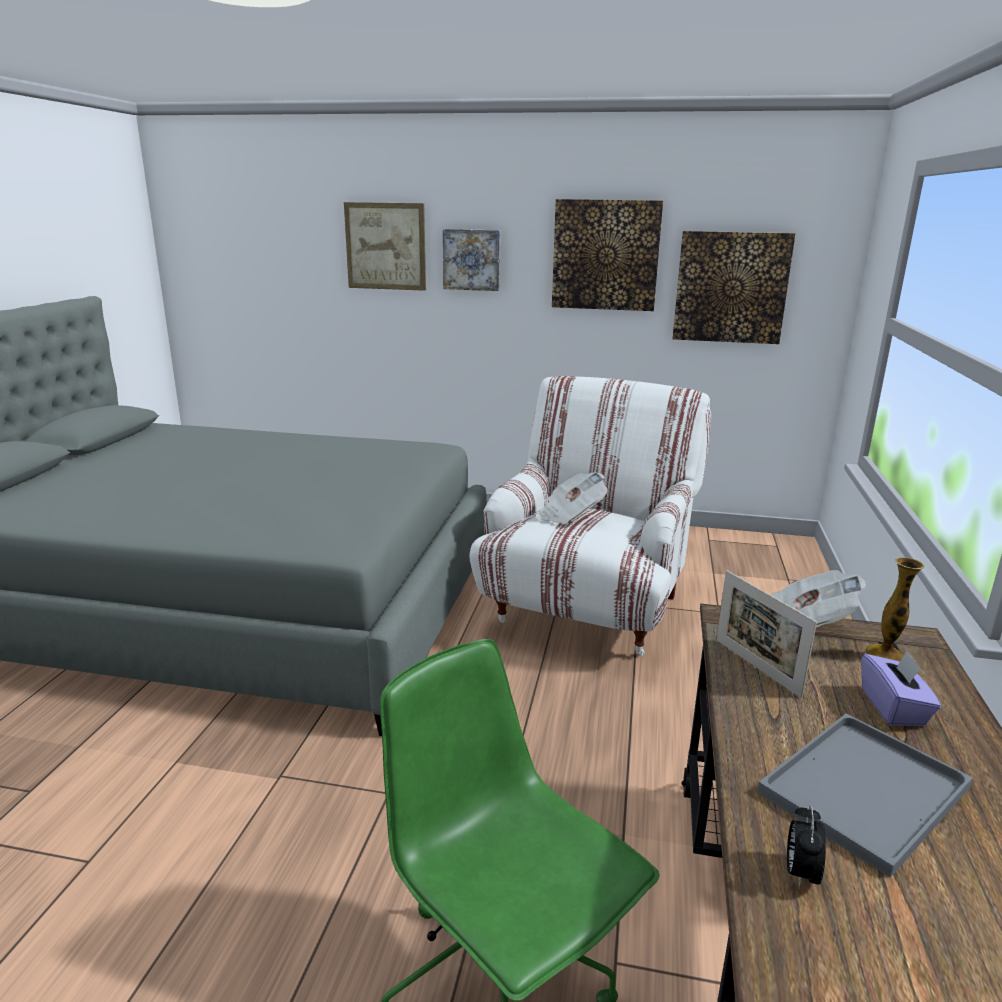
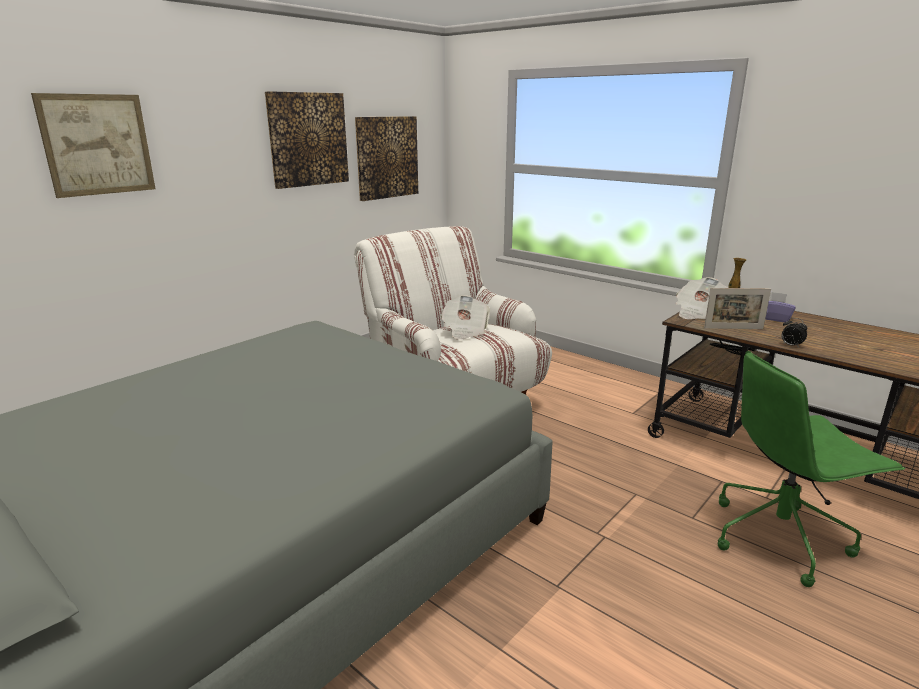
camera: 60 degrees left, 0 degrees up
(472, 259) = (197, 152): picture -> none
(800, 873) = (888, 361): alarm clock -> alarm clock (790, 345)
(864, 793) = (835, 339): grey tray -> none

